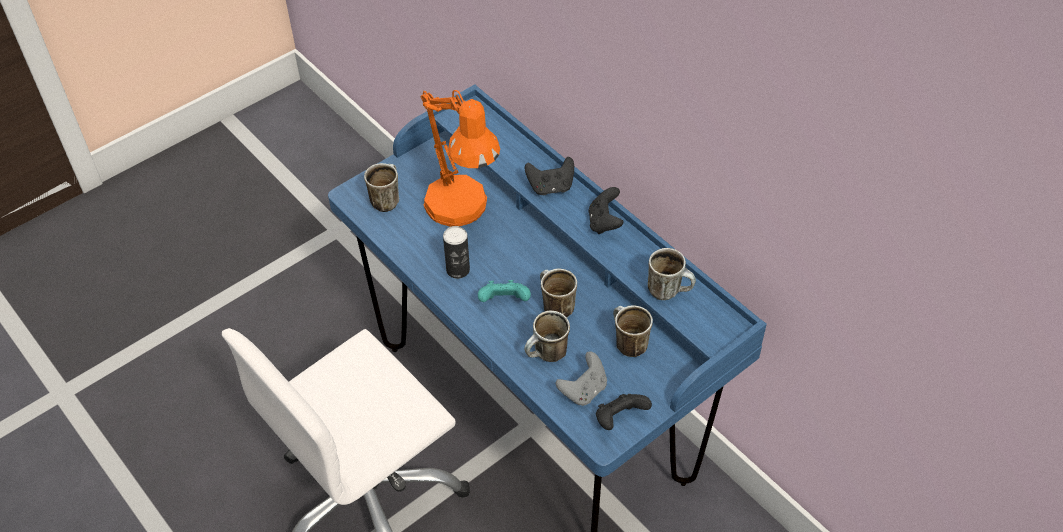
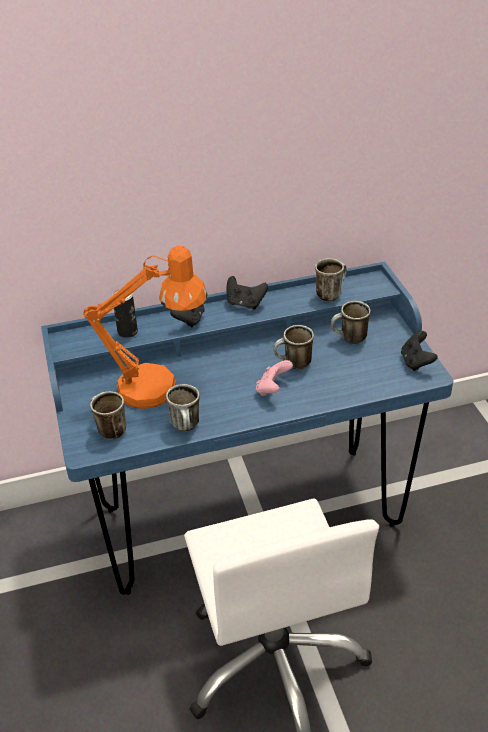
camera: 65 degrees left, 10 degrees down
(458, 270) = (221, 406): can -> can (127, 332)
(504, 302) = (272, 389): turquoise game controller -> pink game controller
(547, 356) = (339, 381): mug -> mug (187, 427)
(583, 390) = (381, 372): grey game controller -> none

